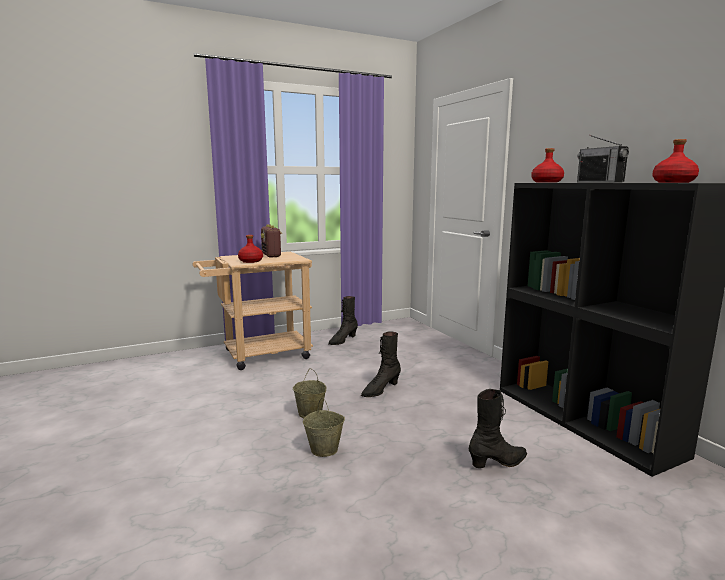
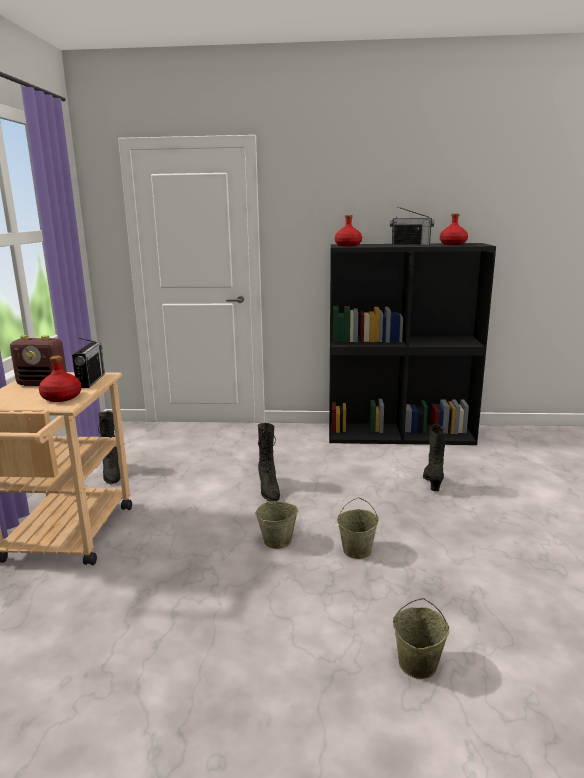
camera: 60 degrees left, 5 degrees up
(183, 513) = (417, 664): none -> beige bucket
(286, 259) = (91, 380): none -> radio

